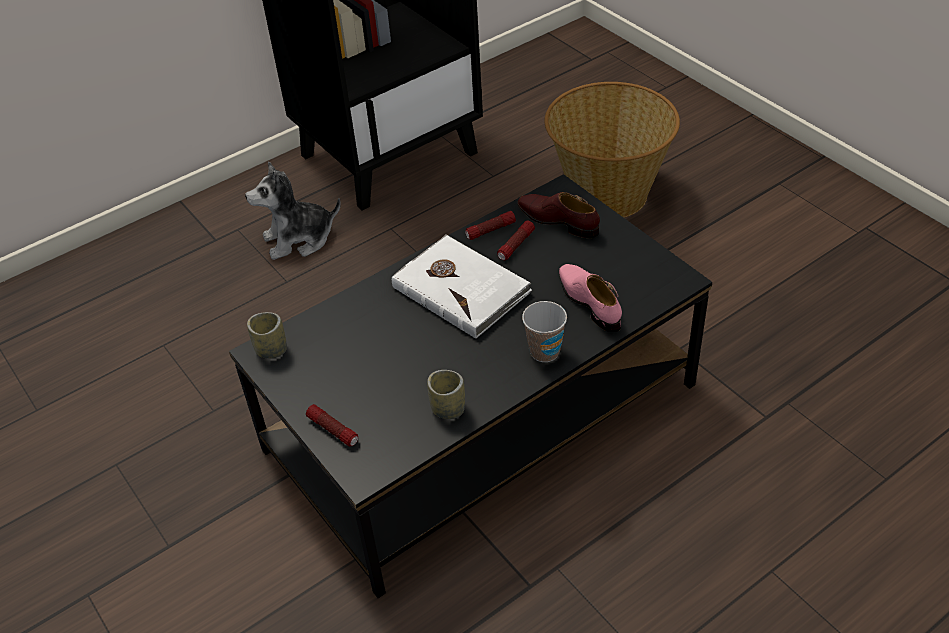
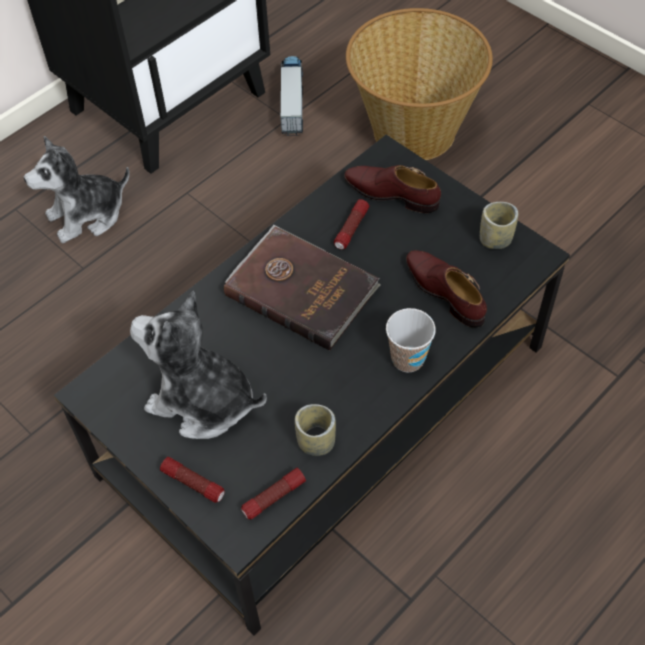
camera: 10 degrees left, 10 degrees up
(271, 350) = (102, 389): cup -> cup (495, 239)
(355, 367) = (202, 401): none -> plush toy
(461, 288) = (302, 289): white book -> brown book
(490, 230) = (319, 213): flashlight -> flashlight (273, 497)
(501, 161) = (292, 100): none -> toy truck
(589, 302) = (444, 292): pink shoe -> brown shoe

